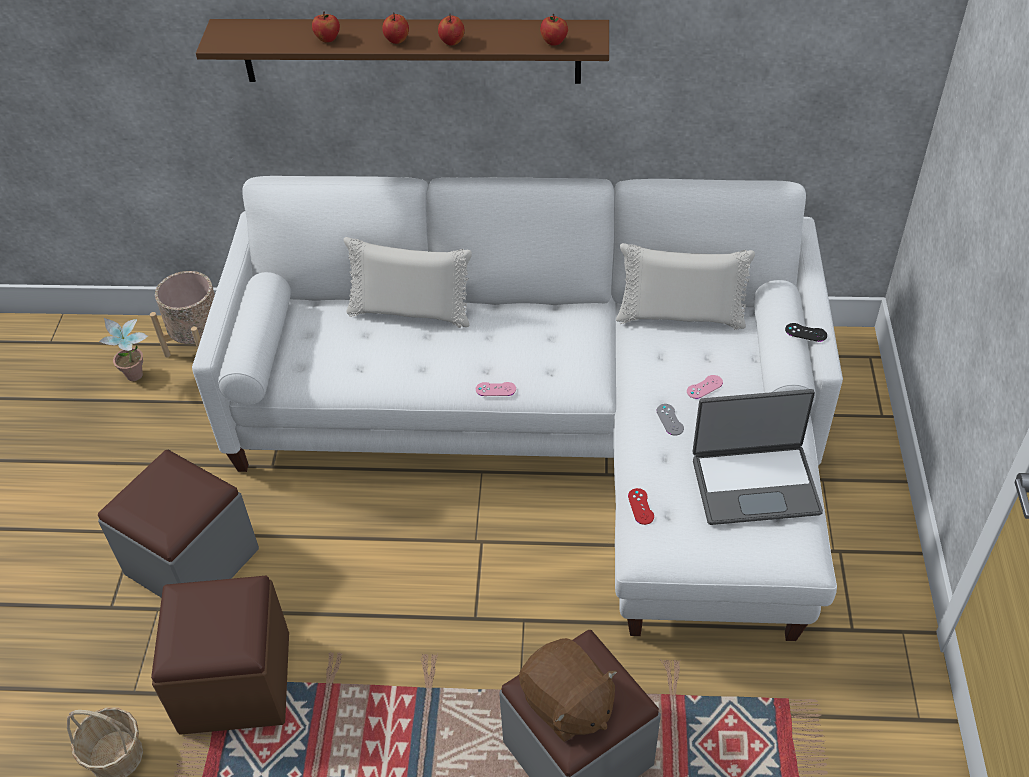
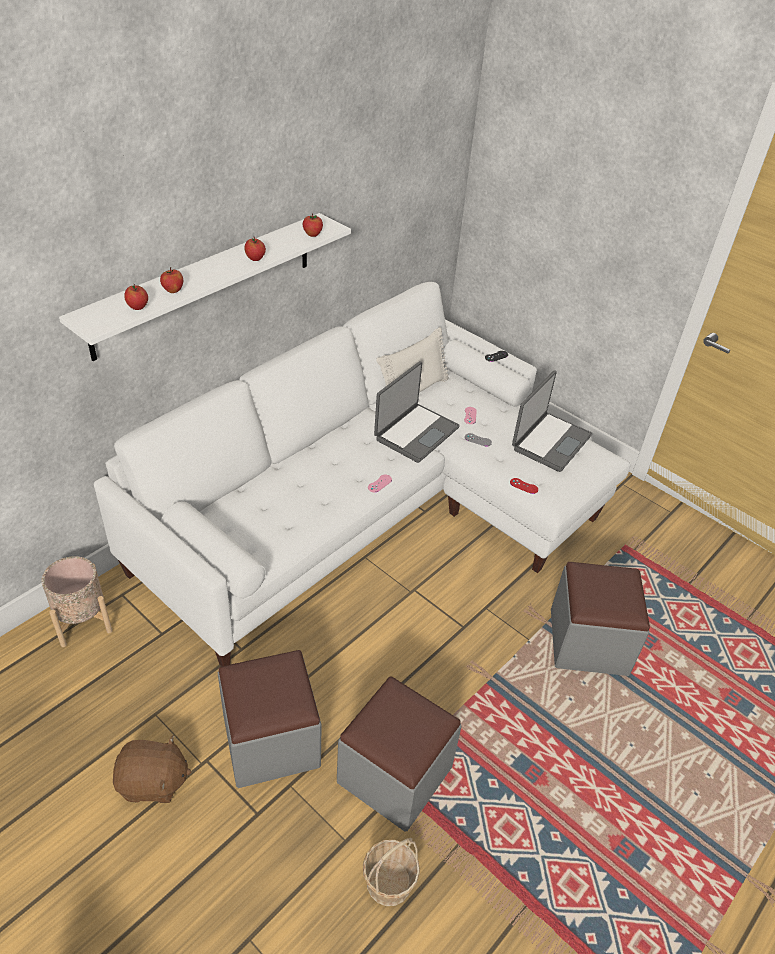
camera: 55 degrees left, 5 degrees down
(138, 378) = (62, 674): potted plant -> none
(235, 682) = (394, 774): brown ottoman -> grey ottoman
(397, 40) = (220, 272): apple -> apple (138, 307)
(410, 50) = (205, 284): brown shelf -> white shelf
(410, 312) = (272, 477): white pillow -> none
(567, 705) = (611, 599): brown plush toy -> brown plush toy (153, 782)
(612, 364) = (415, 433): none -> laptop

